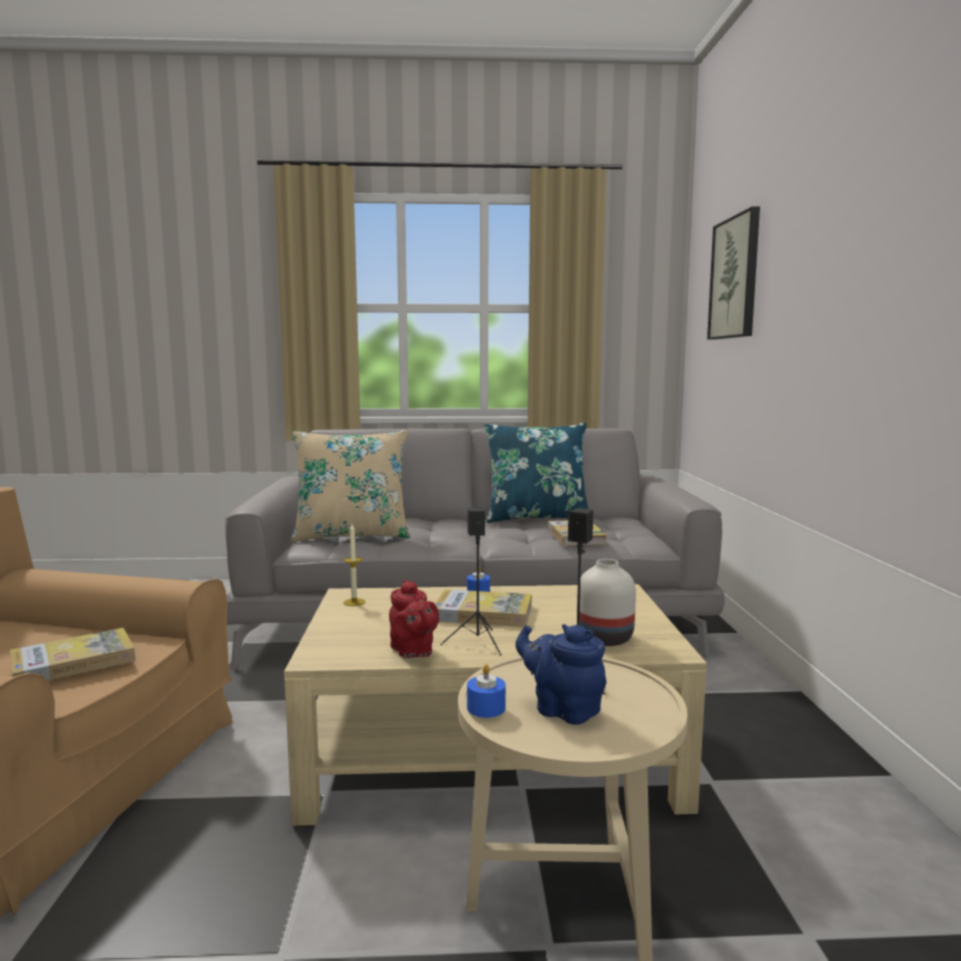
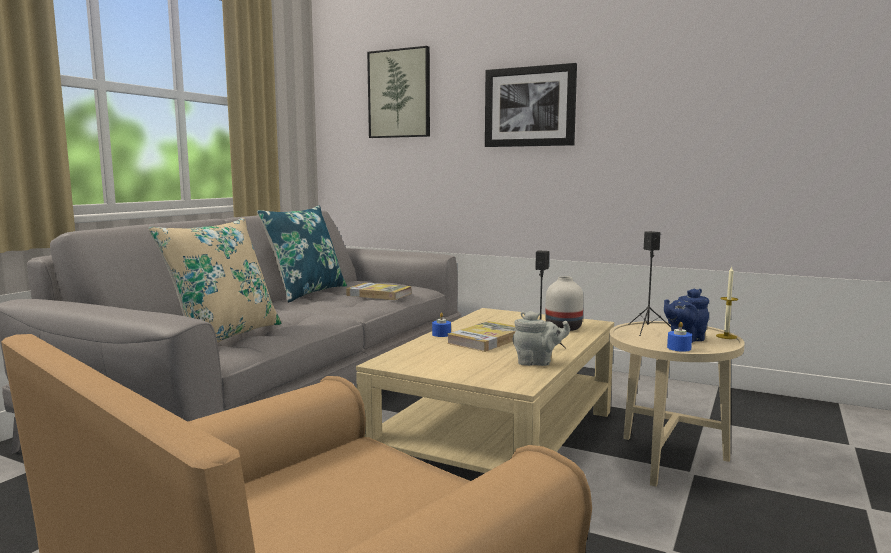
camera: 60 degrees left, 0 degrees up
(73, 662) = (354, 489): book -> none
(354, 602) = (409, 363): candle -> candle (726, 336)
(413, 652) = (537, 363): red teapot -> grey teapot
(838, 282) = (529, 107): none -> picture

